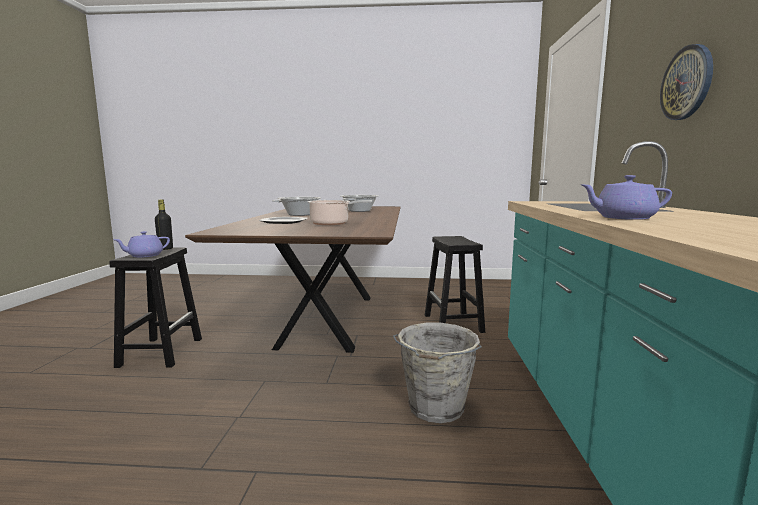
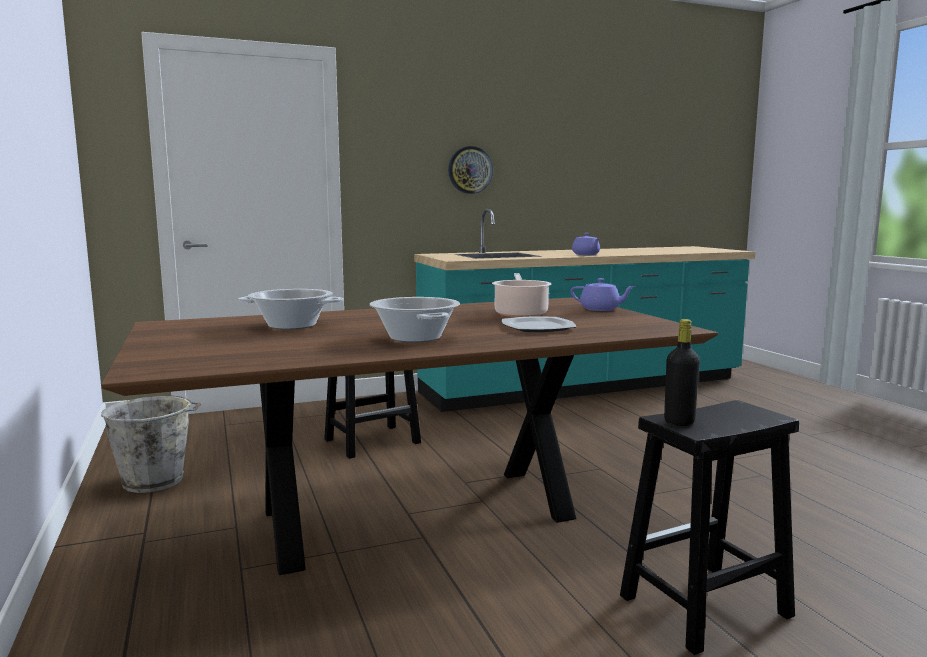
camera: 115 degrees left, 0 degrees up
(144, 256) = (737, 412): purple teapot -> purple teapot (600, 309)
(435, 409) = (578, 428): grey bucket -> grey bucket (156, 481)

